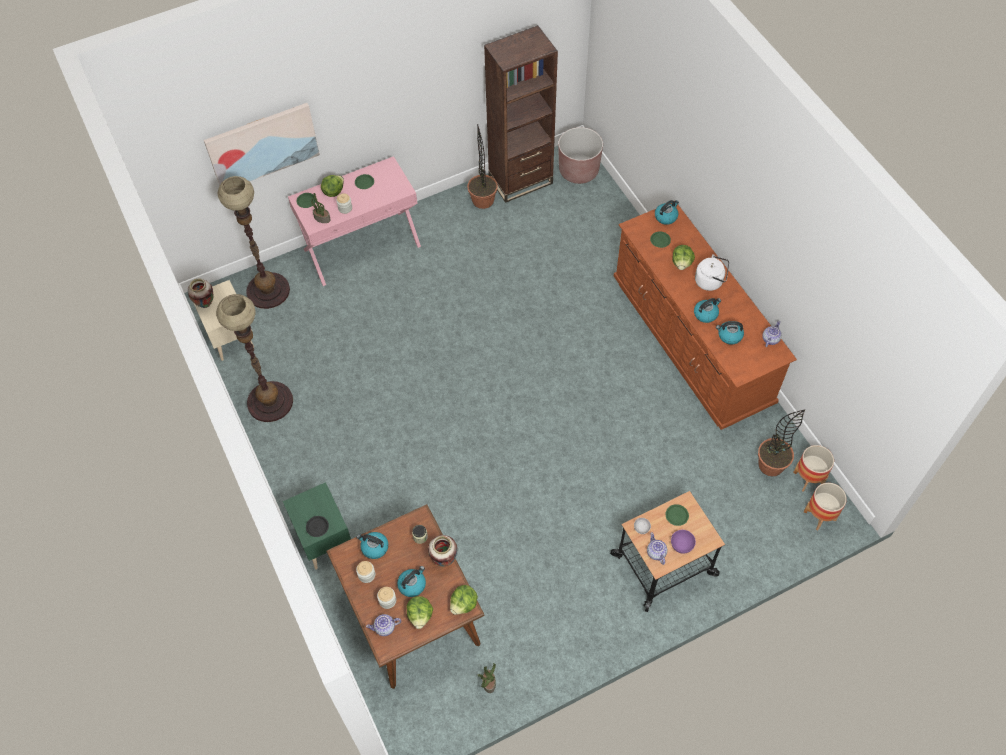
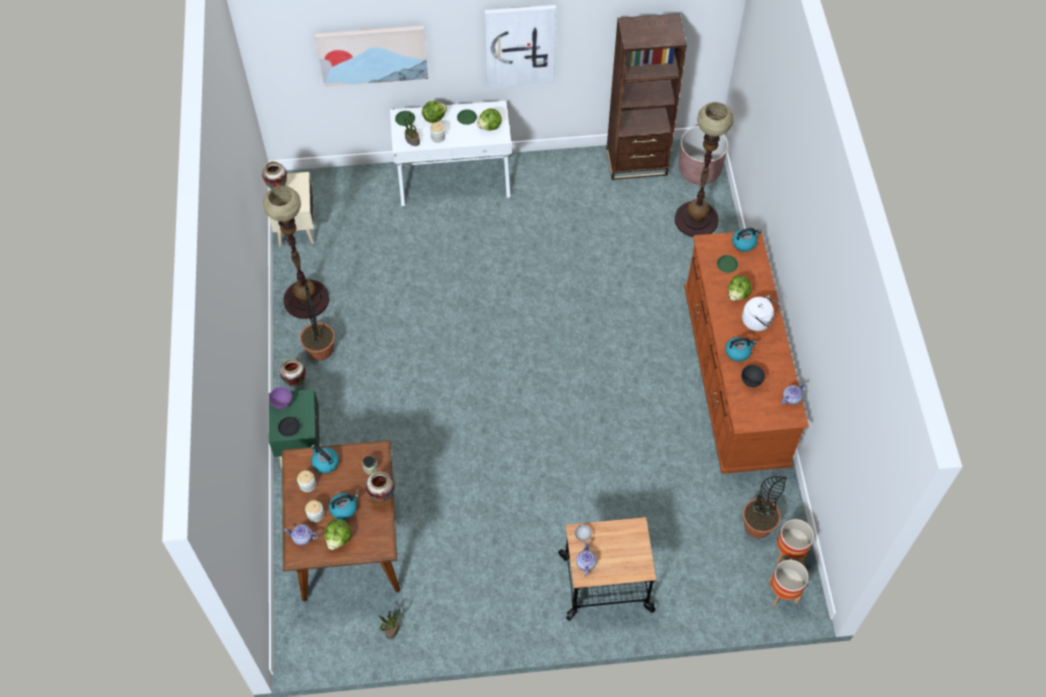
camera: 20 degrees right, 0 degrees up
(268, 291) = (349, 194): floor lamp -> floor lamp (696, 219)
(294, 483) = (296, 383): none -> vase
(362, 247) = (454, 180): pink console table -> white console table
(398, 98) = (520, 45): none -> picture
(464, 604) = (382, 543): lettuce -> lettuce (490, 127)
(483, 200) = (590, 170): potted plant -> potted plant (320, 350)
(677, 516) = (622, 536): green plate -> none
(681, 546) = (613, 566): purple bowl -> purple bowl (282, 403)
(729, 336) = (751, 381): kettle -> grey bowl

